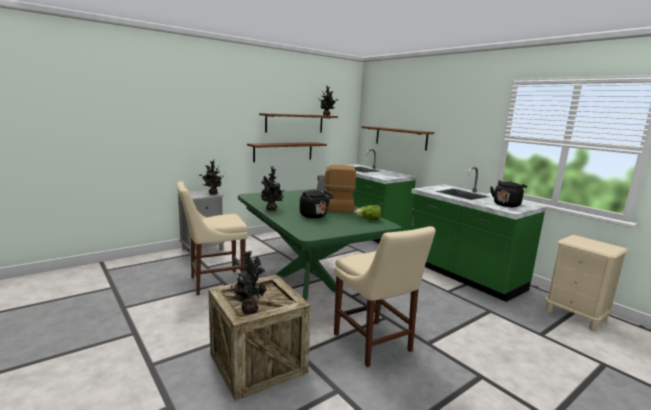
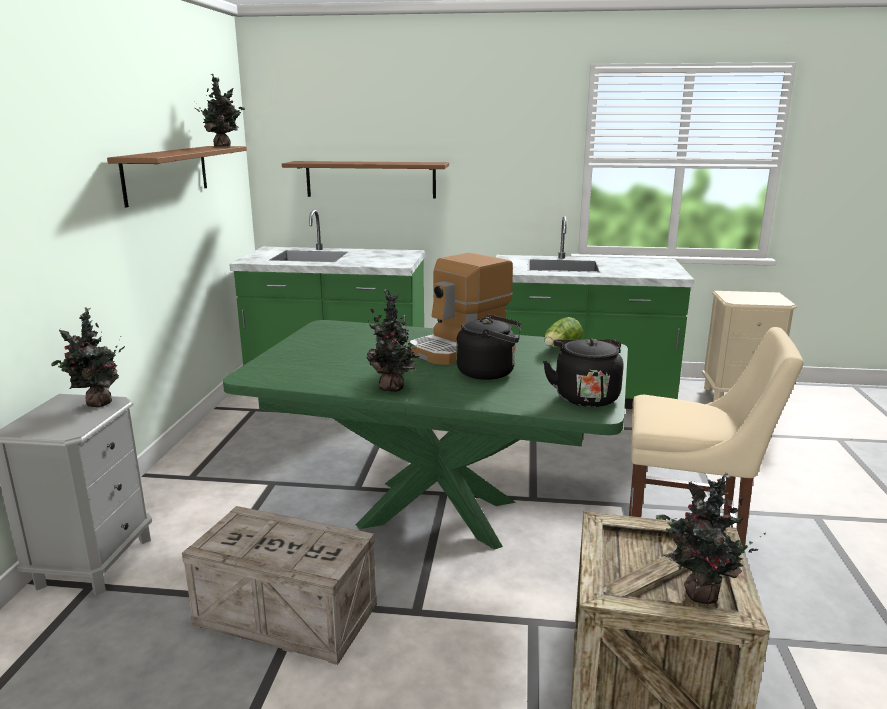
camera: 45 degrees left, 5 degrees up
(213, 282) = (283, 615): beige chair -> crate
(283, 151) = (160, 249): brown shelf -> none
(507, 205) = (647, 268): black kettle -> black kettle (584, 396)

